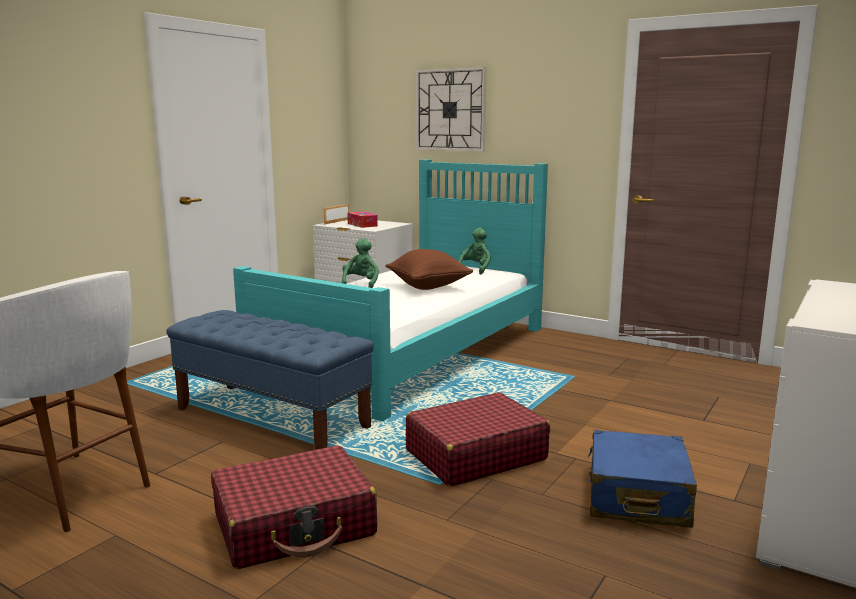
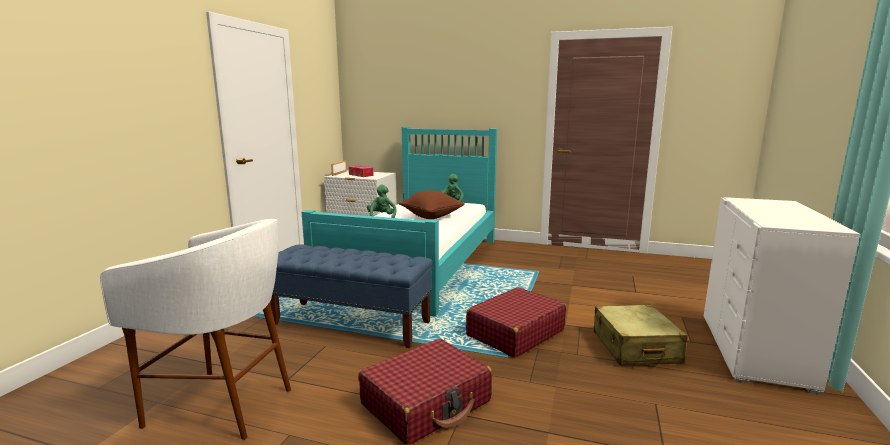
camera: 15 degrees left, 0 degrees up
(450, 110) = (423, 91): wall clock -> none
(637, 497) = (635, 347): blue suitcase -> beige suitcase

